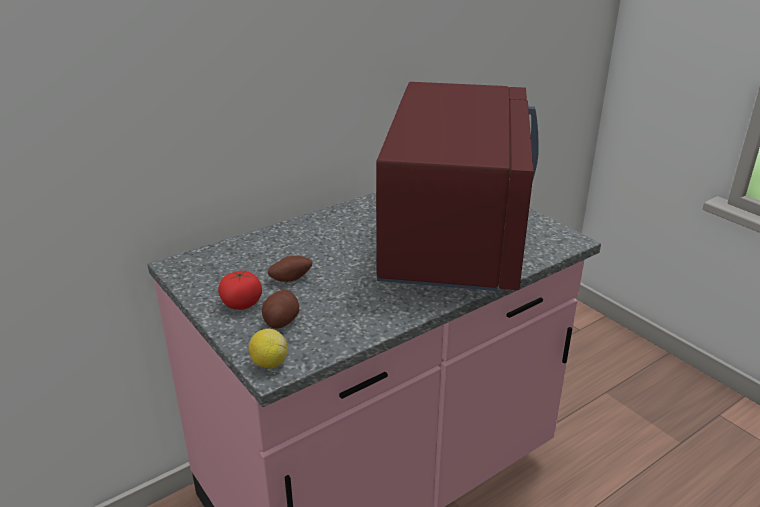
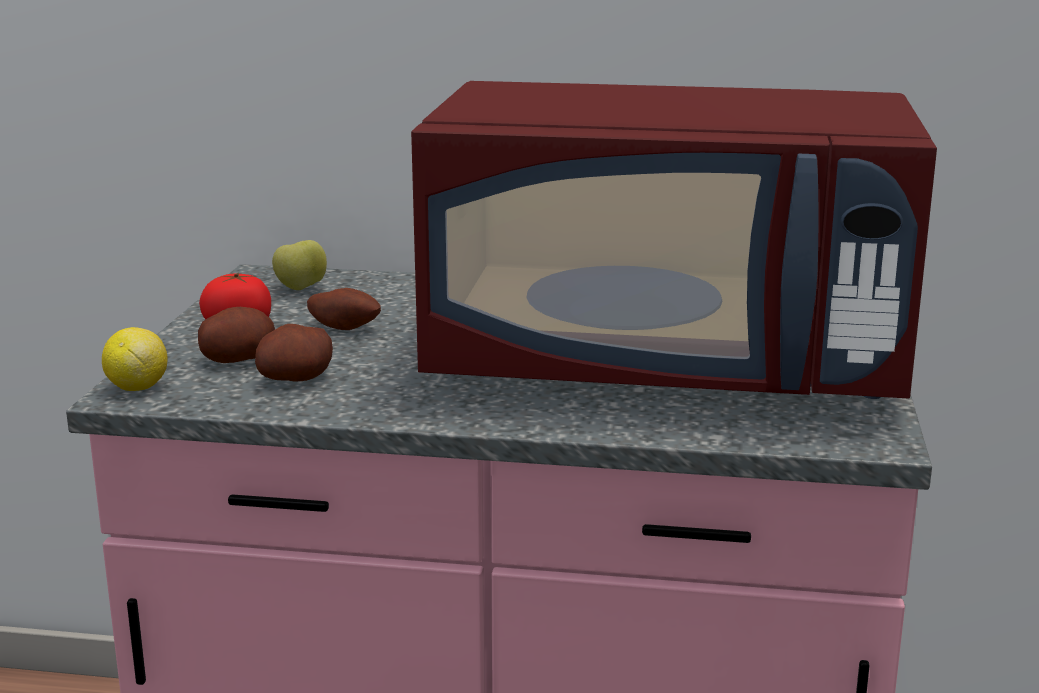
camera: 45 degrees right, 10 degrees down
(218, 265) = (301, 289): none -> apple
(331, 318) = (296, 379): none -> potato
(452, 237) = (668, 365): red microwave -> red microwave turned 45 degrees clockwise

